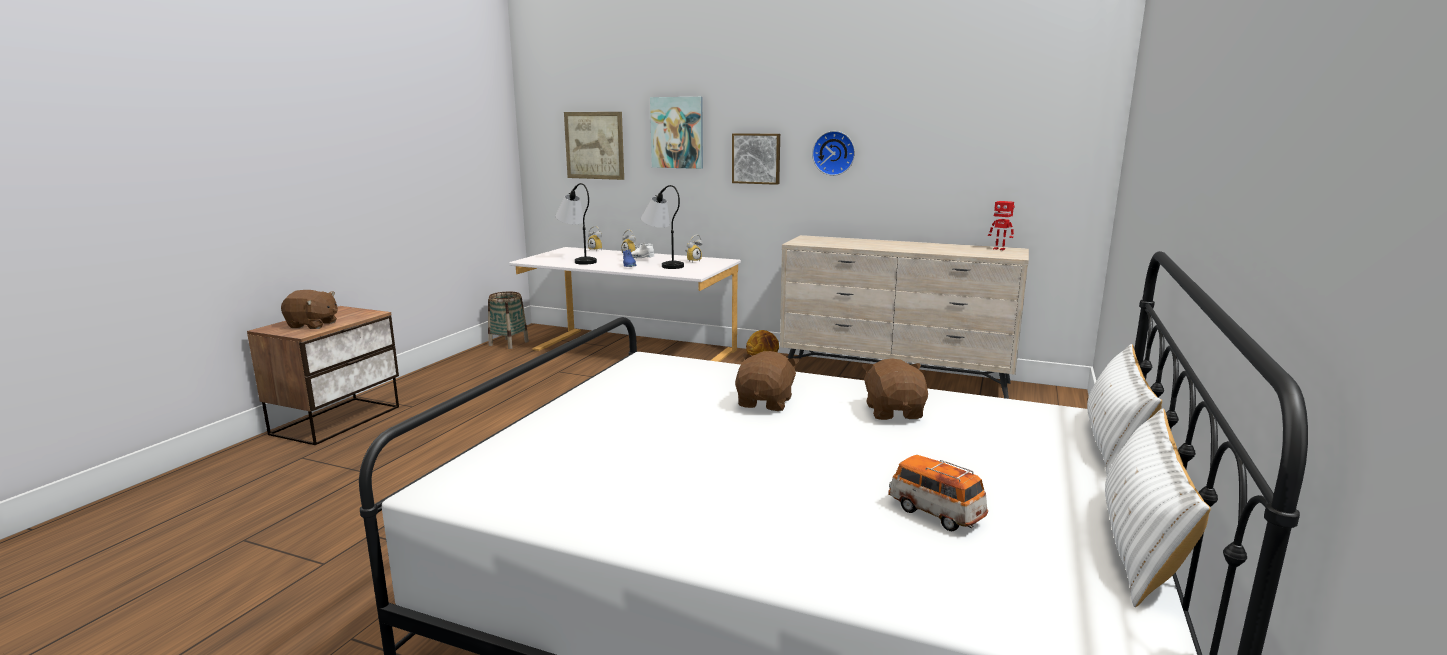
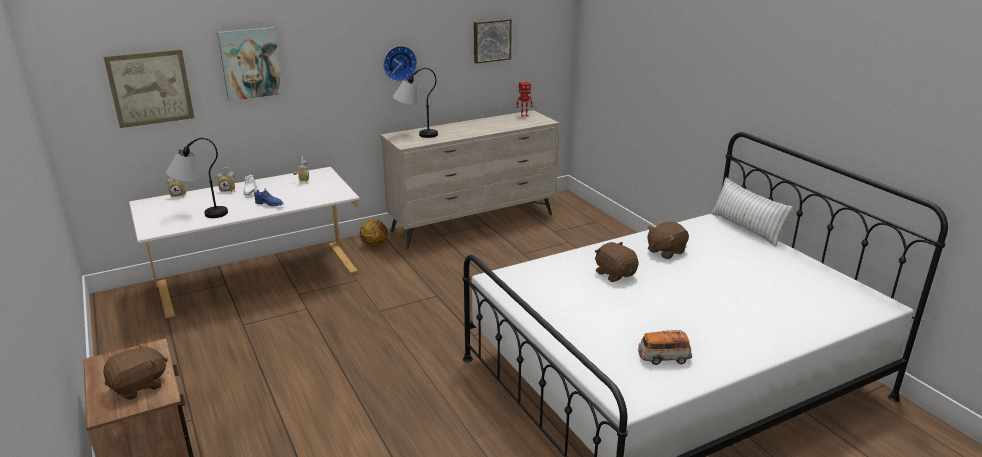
camera: 50 degrees left, 10 degrees up
(509, 343) = (123, 323): basket -> none
(663, 264) = (289, 192): table lamp -> table lamp (415, 135)
(756, 158) = (333, 76): picture -> picture (491, 40)
(894, 412) = (665, 251): brown plush toy -> brown plush toy turned 75 degrees counterclockwise
(935, 513) = (772, 291): toy car -> toy car (663, 358)
(1139, 542) = (825, 268): white pillow -> none

